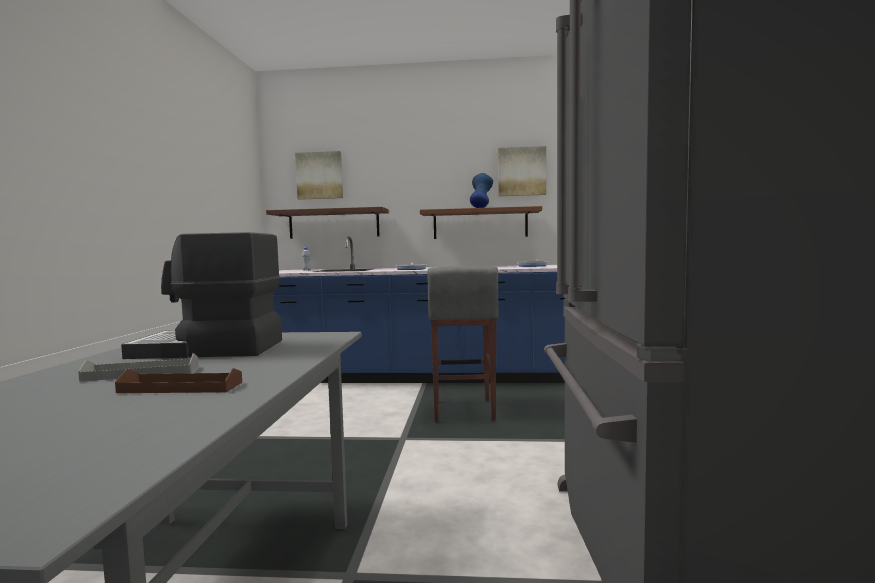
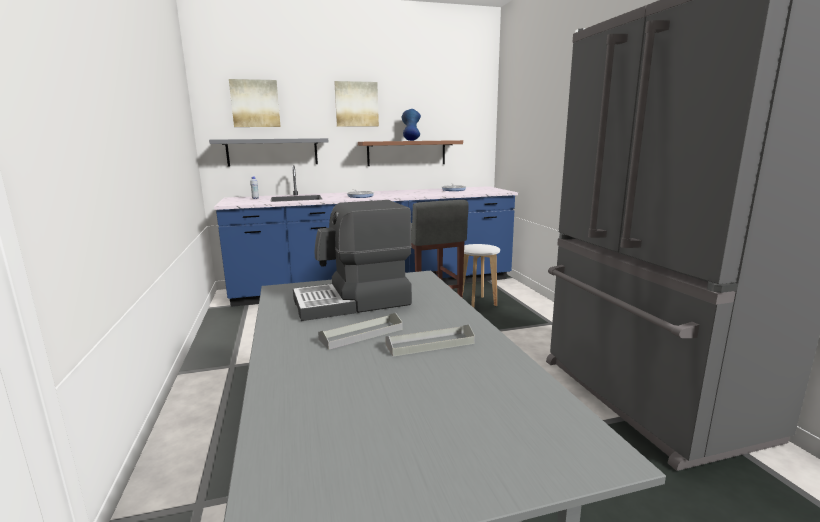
camera: 20 degrees left, 10 degrees up
(180, 387) = (430, 344): brown tray -> grey tray
(334, 224) = (272, 152): brown shelf -> grey shelf
(521, 171) = (440, 108): picture -> picture (356, 104)
(533, 406) = (477, 303): none -> white stool

